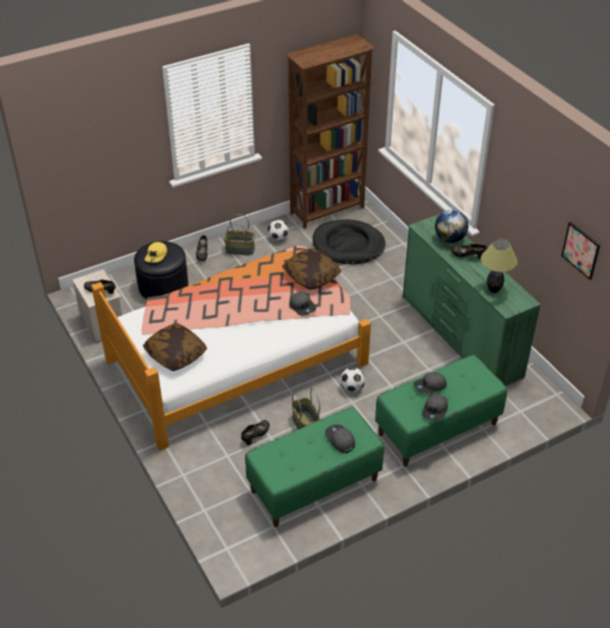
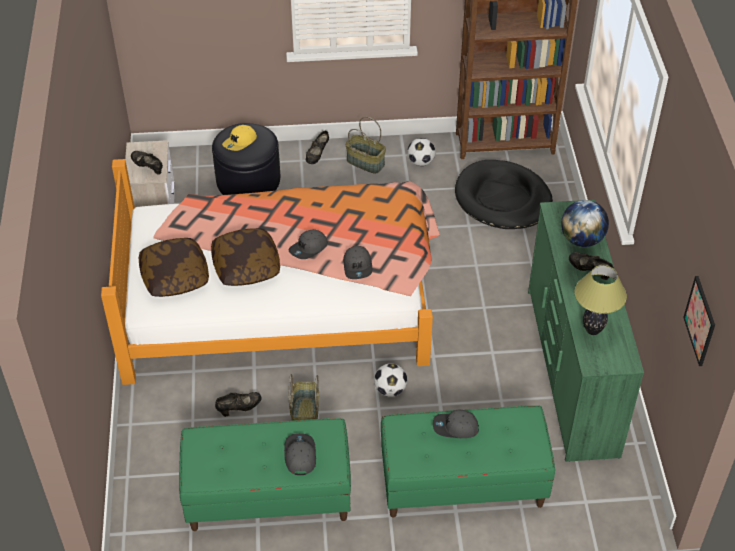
camera: 25 degrees right, 5 degrees up
(311, 276) = (394, 230): pillow -> pillow (246, 266)
(435, 410) = (441, 462): grey cap -> grey cap (309, 248)

